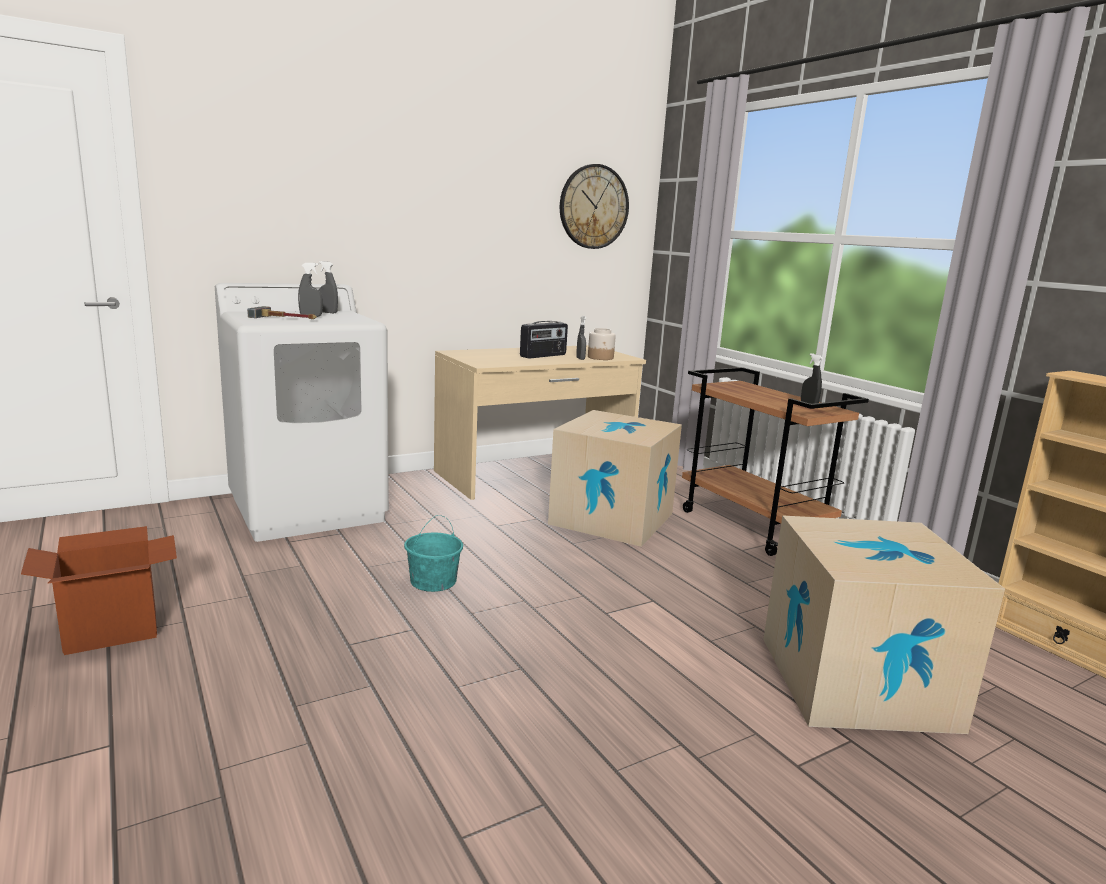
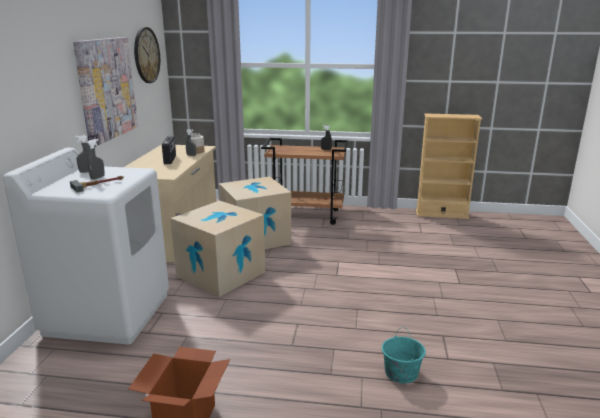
camera: 50 degrees left, 5 degrees up
(433, 581) = (258, 303): turquoise bucket -> turquoise bucket (401, 372)
(474, 234) = (106, 89): none -> picture
(856, 682) = (428, 252): cardboard box -> cardboard box (221, 274)

